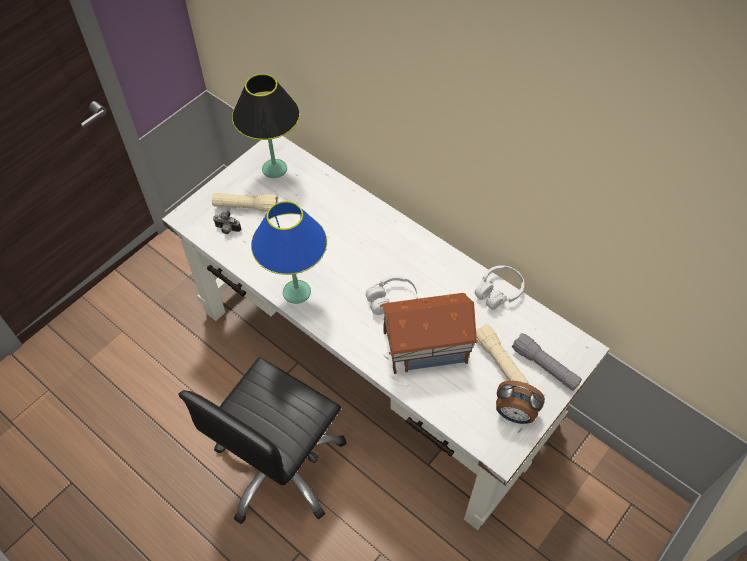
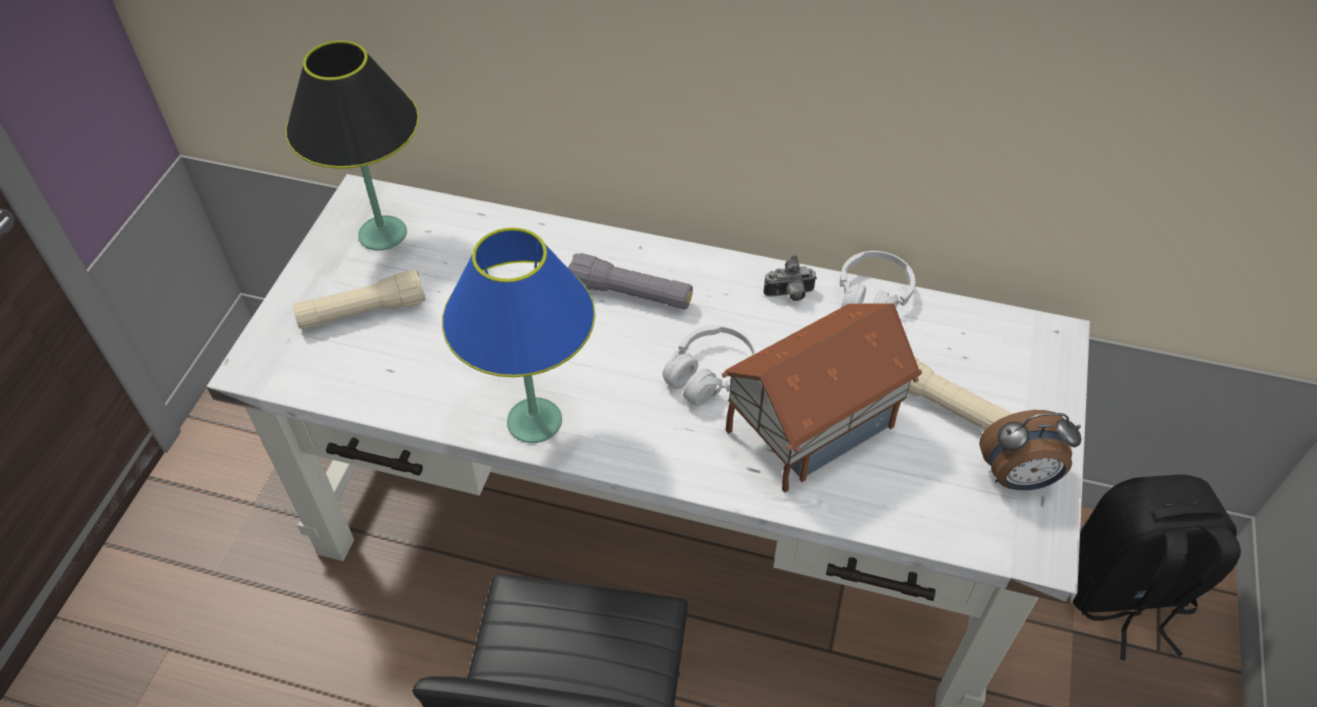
camera: 25 degrees left, 5 degrees down
(227, 230) = (346, 361): camera -> camera (789, 295)
(545, 367) = (1015, 385): grey flashlight -> grey flashlight (630, 294)
(605, 505) = (1124, 595): none -> black backpack

